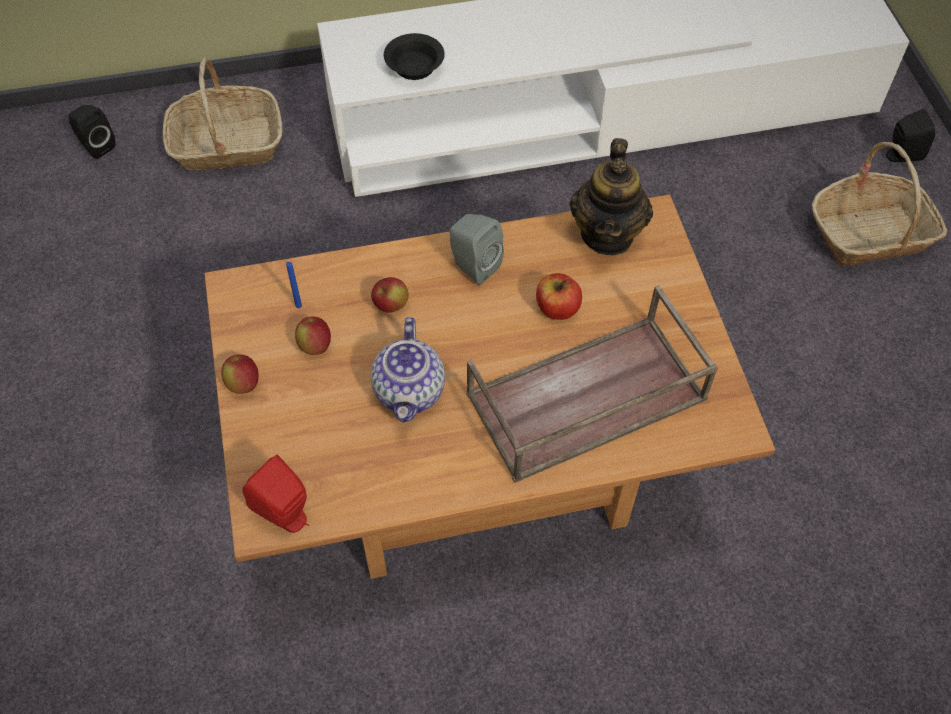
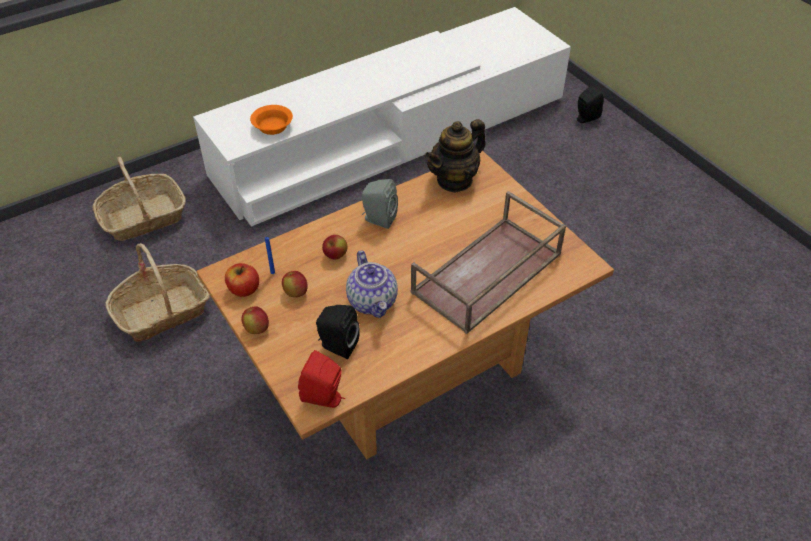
camera: 20 degrees left, 10 degrees down
(96, 145) = (44, 242): black speaker -> black speaker (337, 346)
(415, 66) = (273, 126): black bowl -> orange bowl
(557, 308) = (444, 229): apple -> apple (244, 289)
(607, 234) = (454, 180): teapot -> teapot turned 60 degrees clockwise
(870, 234) = (588, 165): basket -> basket (162, 311)

